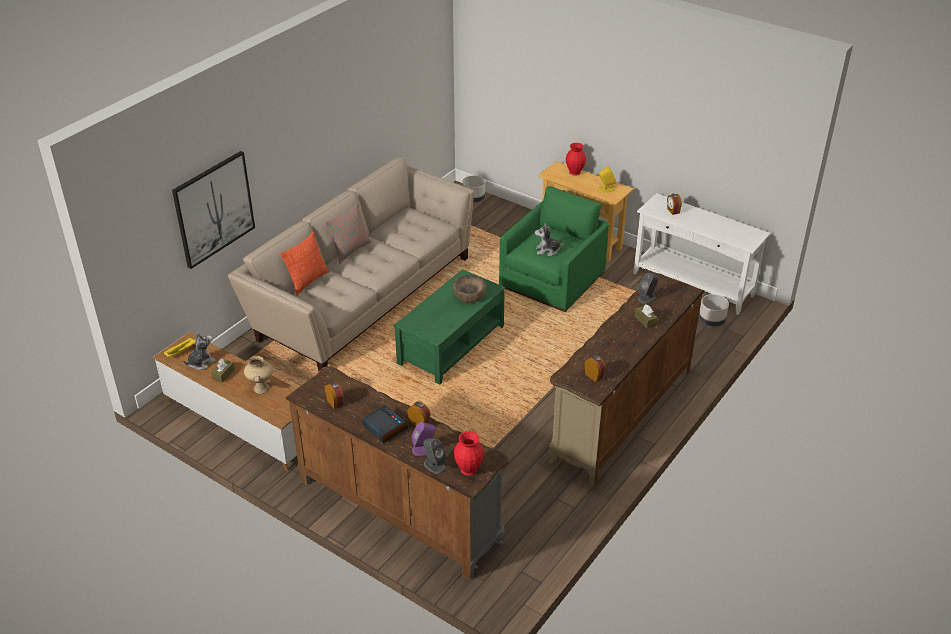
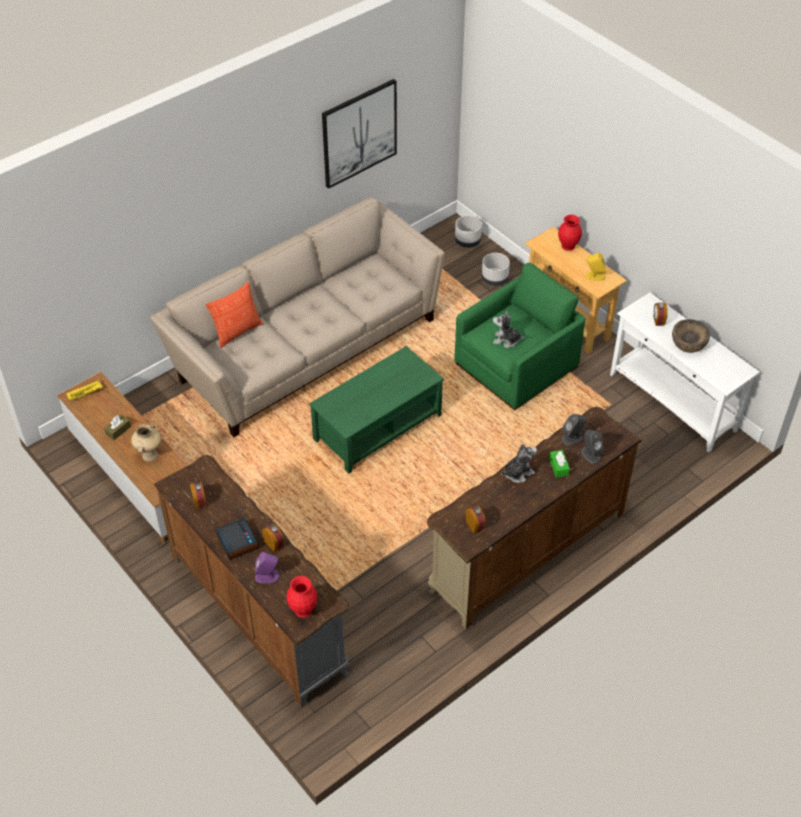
camera: 15 degrees right, 10 degrees up
(201, 362) = (101, 411): plush toy -> plush toy (517, 473)
(214, 209) = (136, 252): picture -> picture (359, 133)
(350, 250) = (294, 301): grey pillow -> none
(434, 465) = (270, 597): grey speaker -> grey speaker (590, 454)
(469, 295) = (401, 382): brown bowl -> brown bowl (688, 343)
(645, 320) = (558, 467): brown tissue box -> green tissue box
(711, 321) = (674, 454): grey planter -> grey planter (494, 279)

